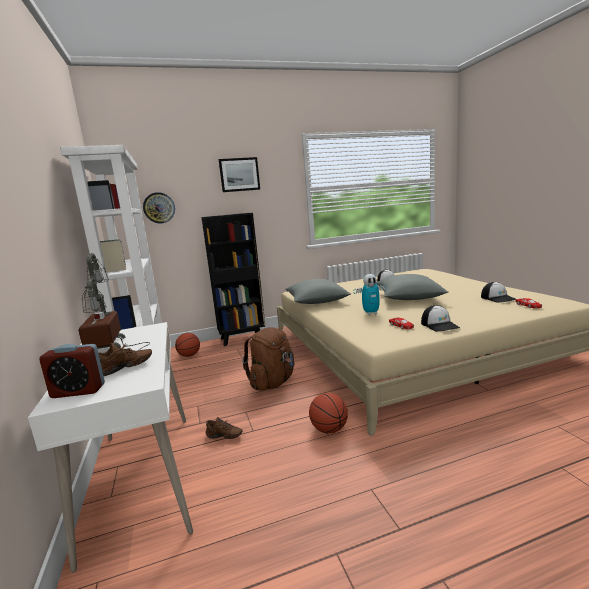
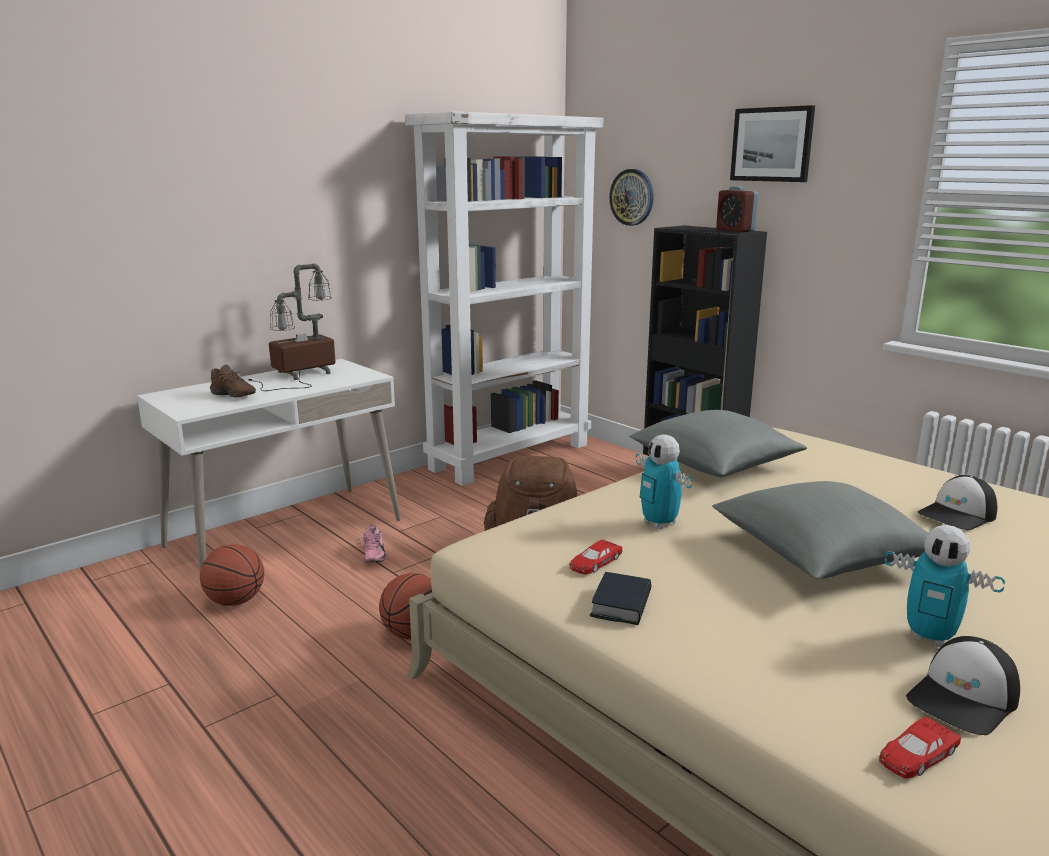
camera: 65 degrees right, 5 degrees up
(78, 391) = (181, 395): alarm clock -> alarm clock (735, 230)
(189, 355) = (587, 464): basketball -> basketball (235, 601)
(224, 437) = (372, 556): brown shoe -> pink shoe
(439, 325) = (621, 605): cap -> book
(465, 296) = (930, 637): none -> toy robot

